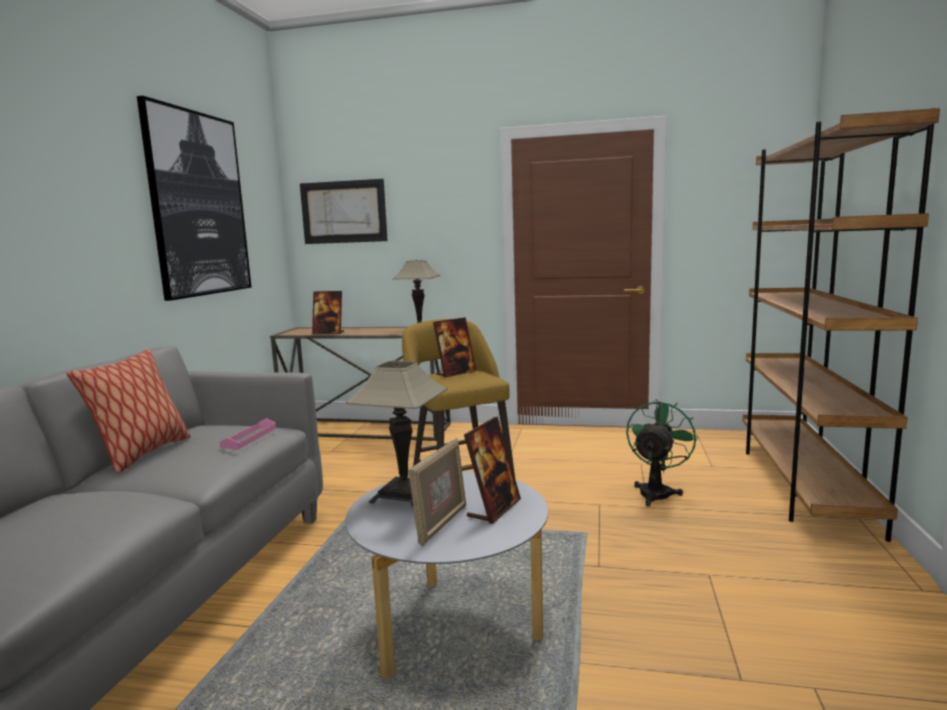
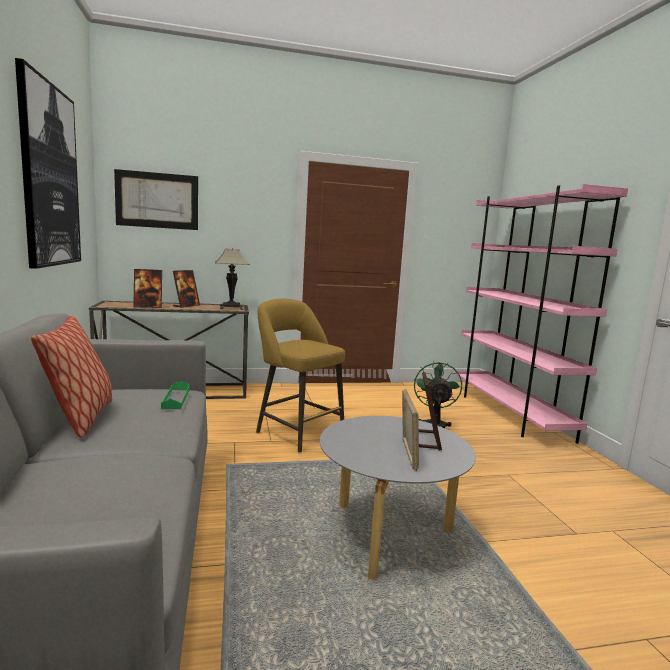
camera: 25 degrees left, 0 degrees up
(249, 438) = (176, 398): pink tray -> green tray
(404, 494) = (351, 436): table lamp -> none
(456, 373) = (300, 342): picture frame -> picture frame (186, 306)
(802, 485) = (510, 414): brown bookcase -> pink bookcase

